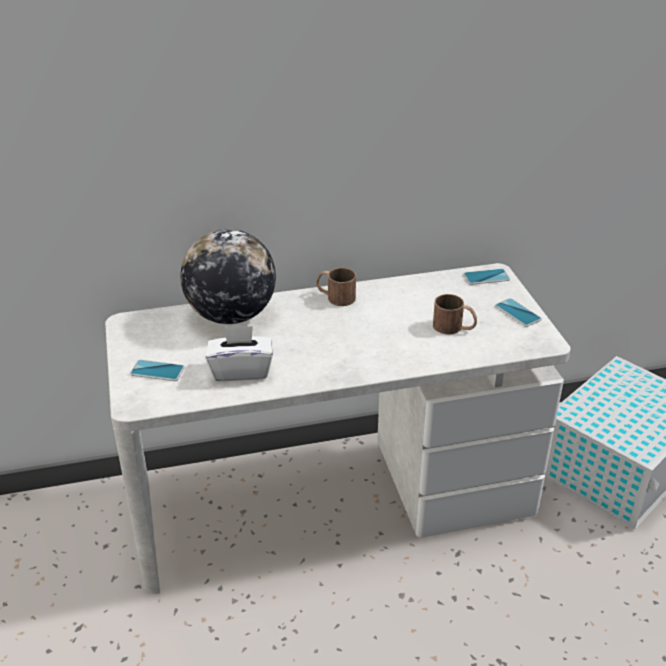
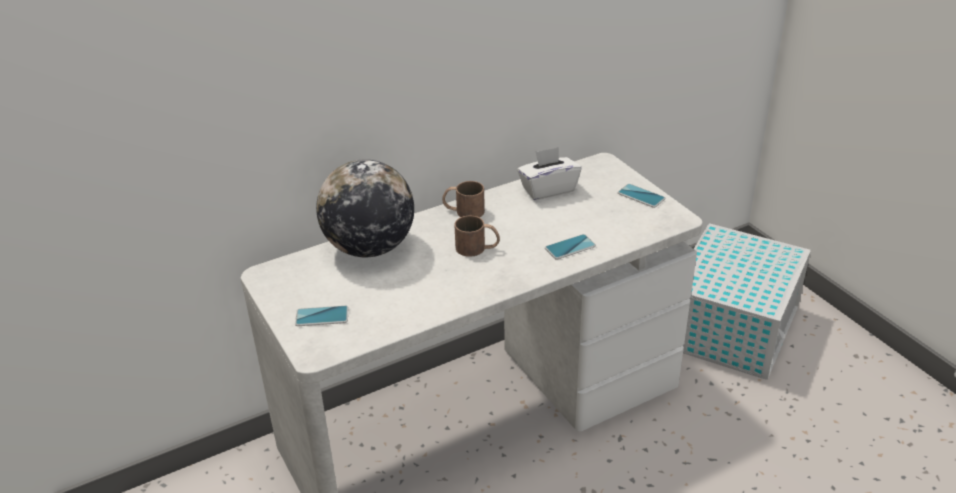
camera: 15 degrees left, 0 degrees up
(241, 370) = (406, 299): white tissue box -> white tissue box (548, 189)
(454, 327) = (590, 220): brown mug -> brown mug (477, 248)
(486, 277) = (597, 168): phone -> phone (570, 247)

